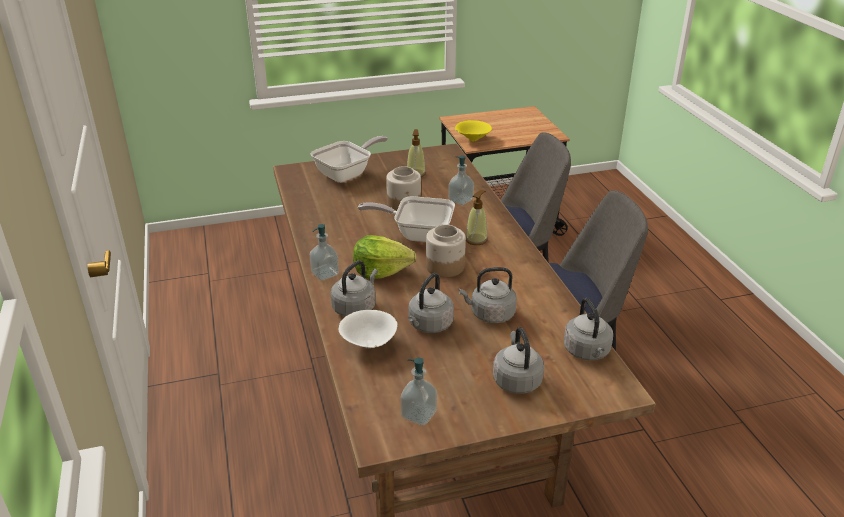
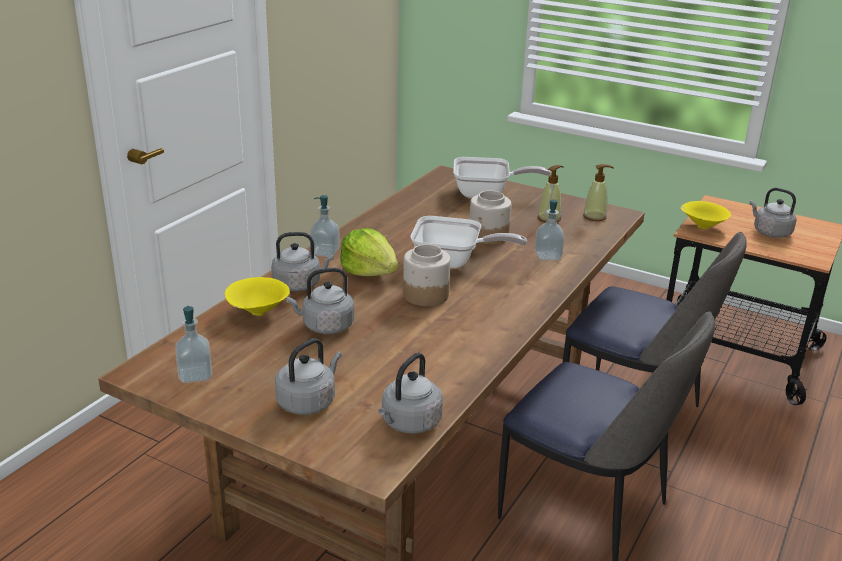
camera: 45 degrees right, 5 degrees down
(369, 345) = (257, 313): white bowl -> yellow bowl
(417, 234) = (453, 261): frying pan -> frying pan turned 135 degrees clockwise
(476, 239) = (496, 290): soap dispenser -> soap dispenser (595, 217)
(490, 314) = (387, 347): grey kettle -> grey kettle (770, 232)

